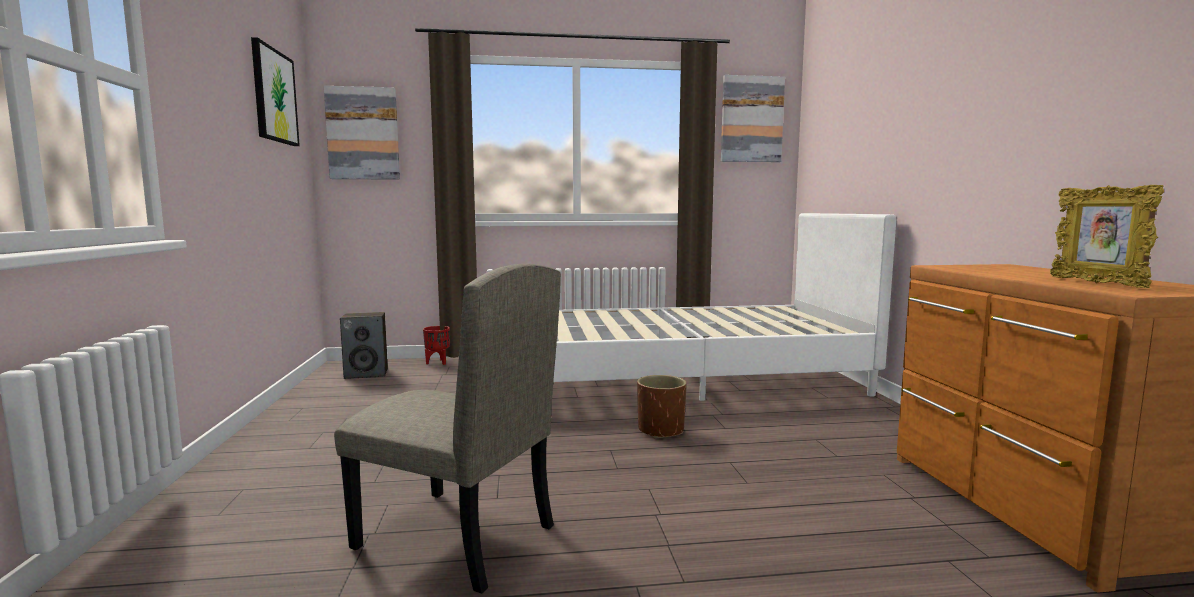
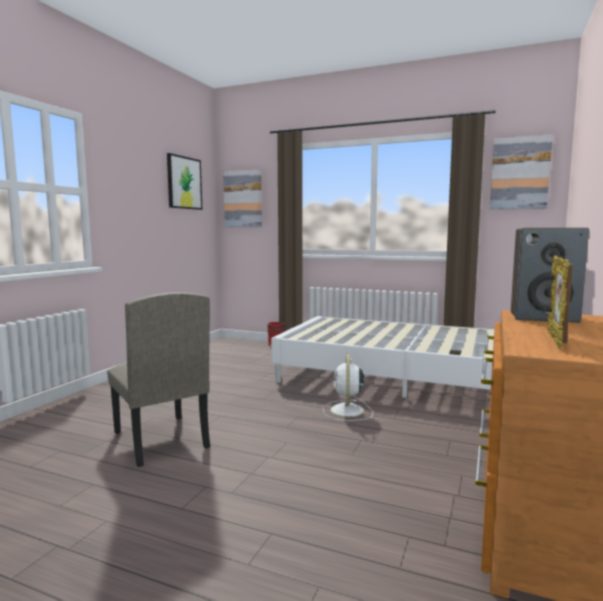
camera: 30 degrees right, 0 degrees up
(367, 374) = (230, 347): speaker -> speaker (543, 317)
(661, 430) = (347, 411): brown planter -> white fan

